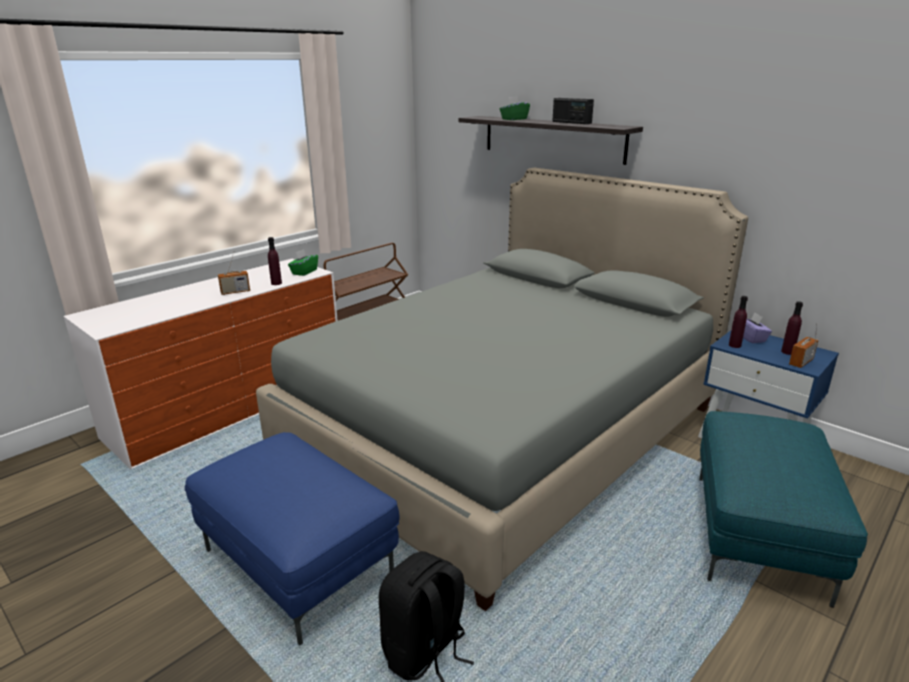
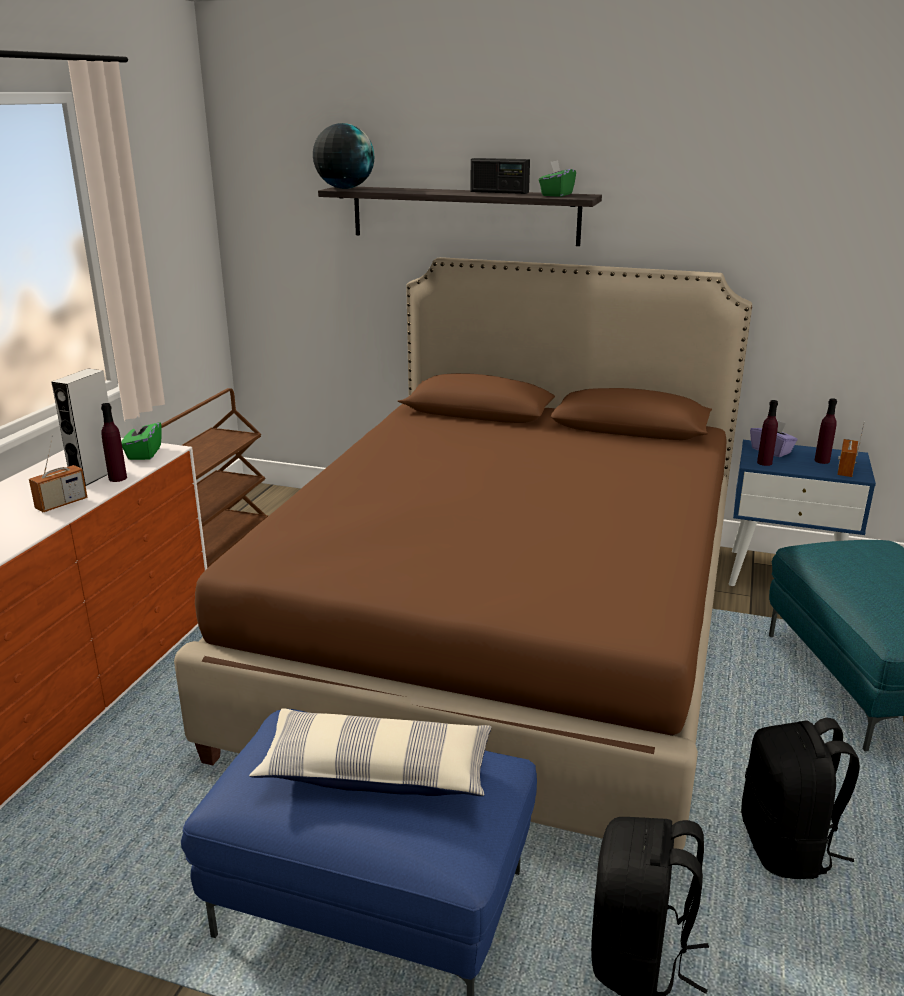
camera: 25 degrees left, 0 degrees up
(267, 280) = (95, 475): none -> grey speaker
(291, 477) = (376, 771): none -> pillow
(477, 117) = (344, 188): none -> globe
(503, 432) = (505, 636): grey bed -> brown bed
(514, 119) = (407, 190): green tissue box -> green tissue box (556, 195)
(587, 624) = (787, 847): none -> black backpack

